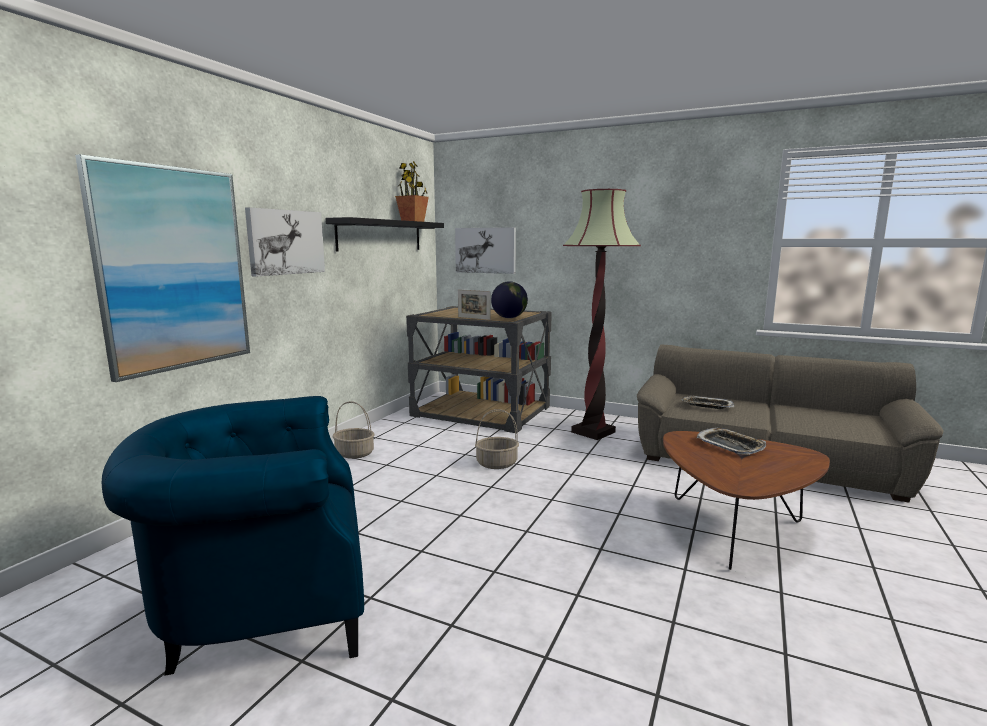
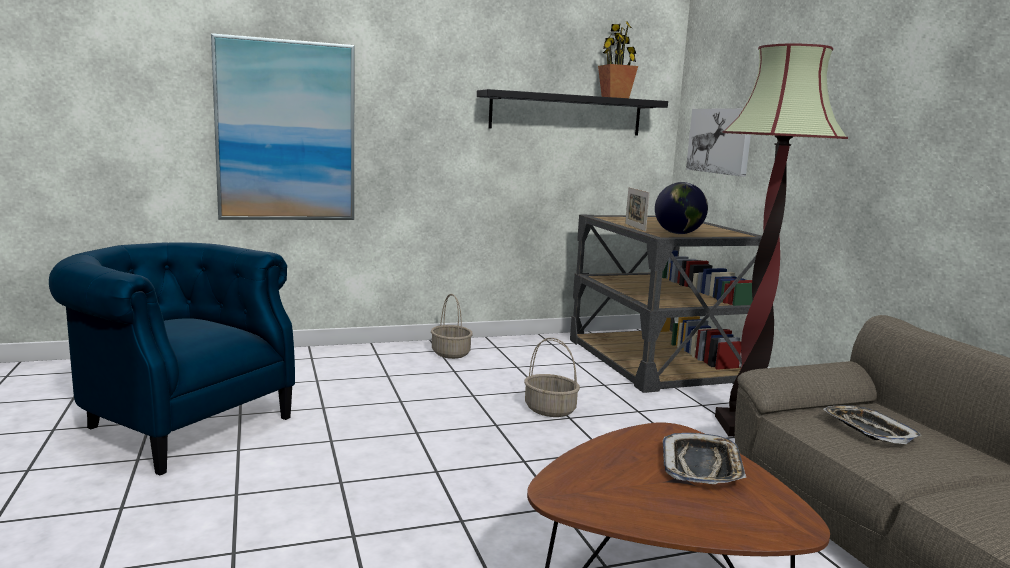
camera: 45 degrees right, 0 degrees up
(285, 242) = (417, 114): picture -> none

